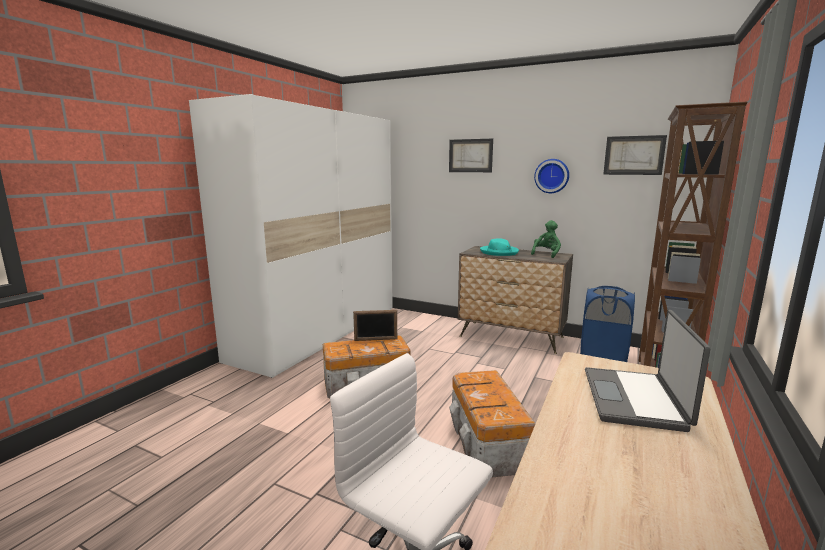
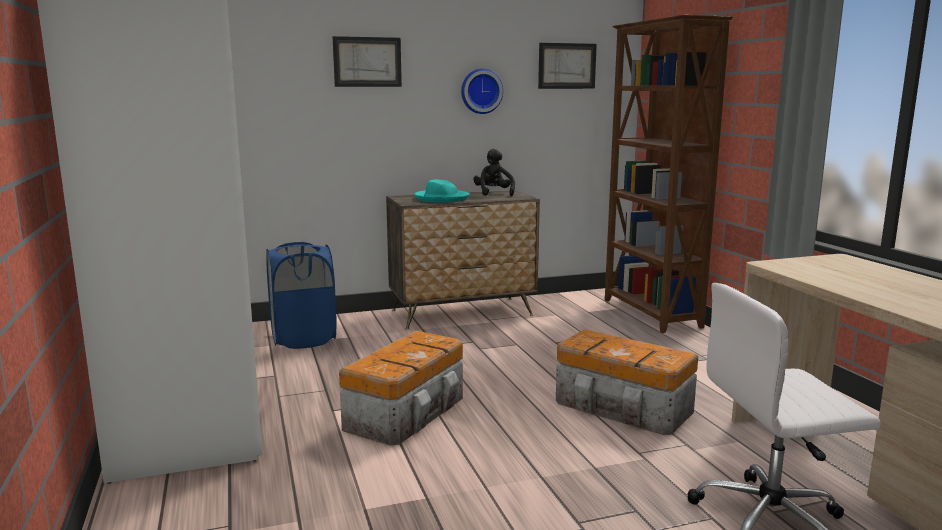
camera: 45 degrees left, 0 degrees up
(375, 339) = (401, 343): picture frame -> none
(546, 254) = (493, 193): green plush toy -> black plush toy
(603, 356) = (573, 305): blue laundry basket -> blue laundry basket (303, 339)
(635, 399) = (855, 274): laptop -> none

